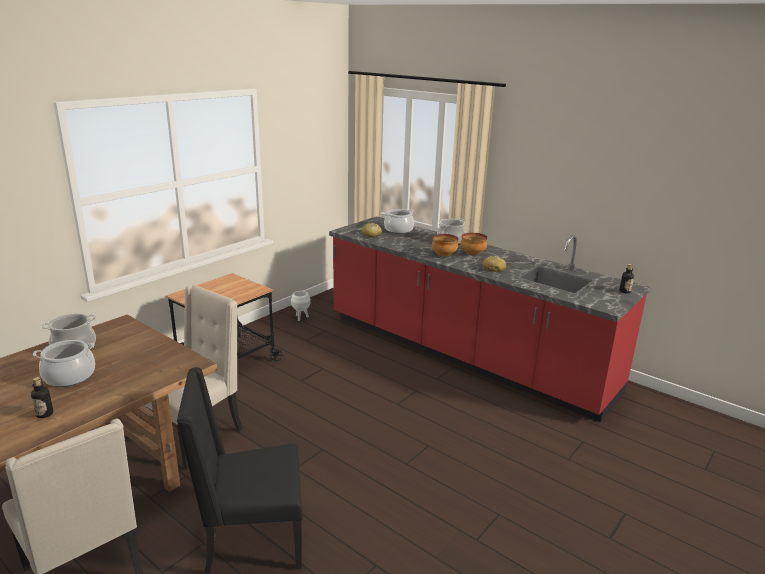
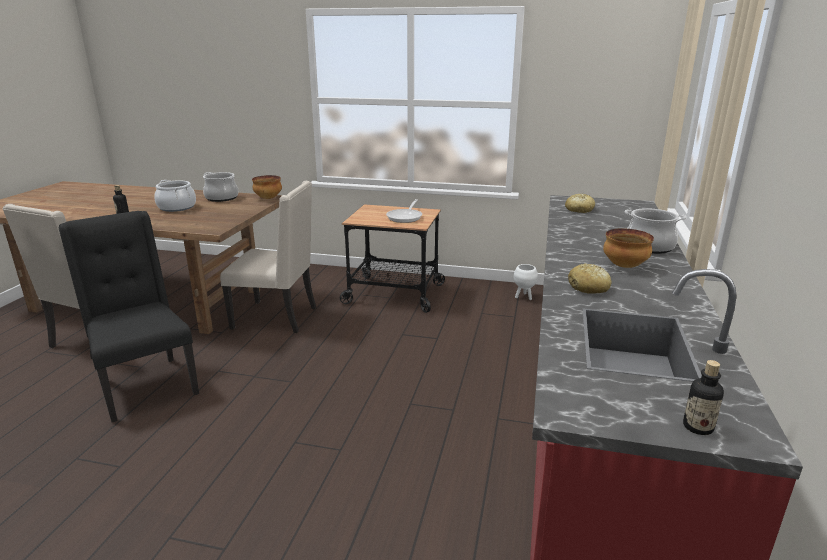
camera: 65 degrees right, 0 degrees up
(232, 289) = (405, 217): none -> frying pan
(398, 230) = (625, 217): cooking pot -> none
(443, 255) = (581, 251): bowl -> bowl (268, 198)

